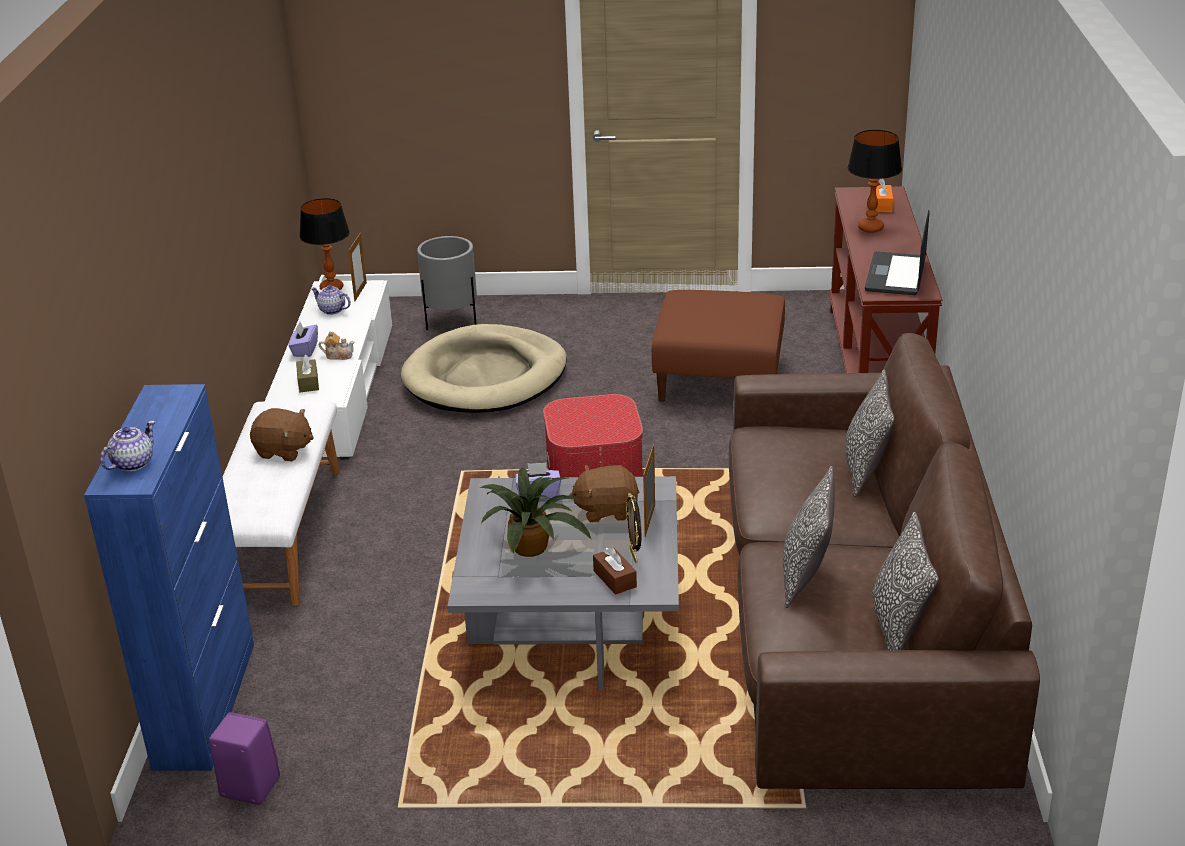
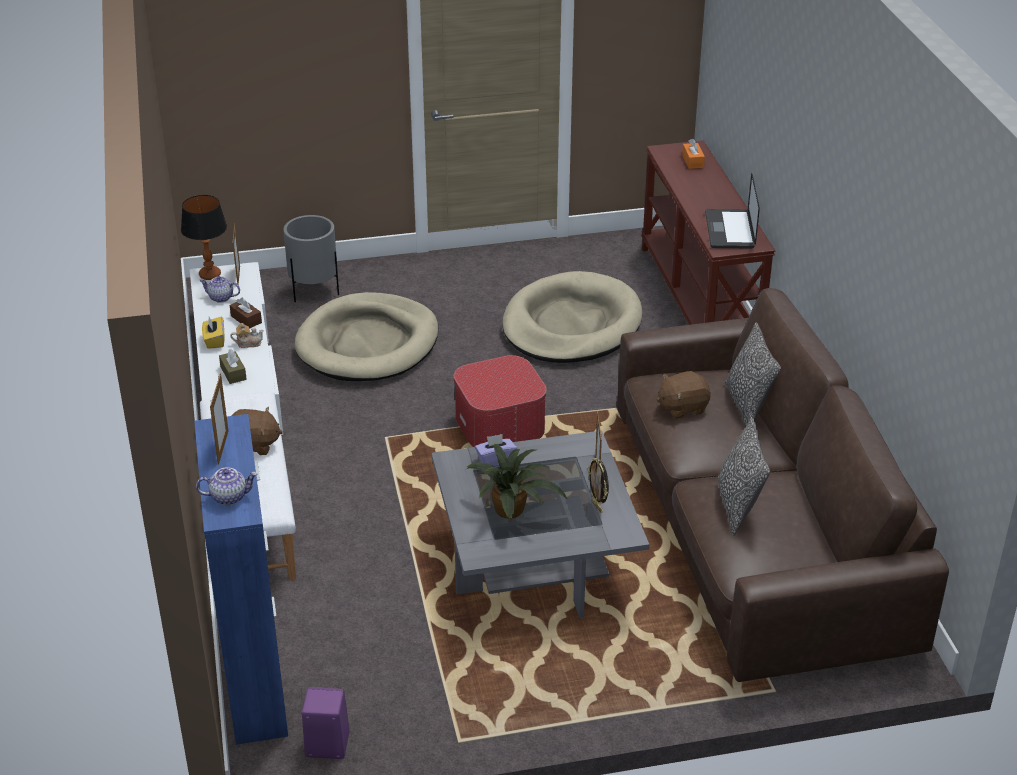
camera: 15 degrees left, 5 degrees up
(133, 463) = (229, 497): teapot -> teapot turned 60 degrees clockwise
(157, 413) = (223, 447): none -> picture frame
(305, 350) = (214, 341): purple tissue box -> yellow tissue box
(606, 510) = (557, 468): brown plush toy -> brown plush toy (682, 407)
(614, 579) = (590, 528): brown tissue box -> brown tissue box (246, 319)
(718, 379) = (571, 325): brown ottoman -> beige dog bed
(870, 228) = (692, 185): table lamp -> none
(898, 628) = (821, 540): pillow -> none

